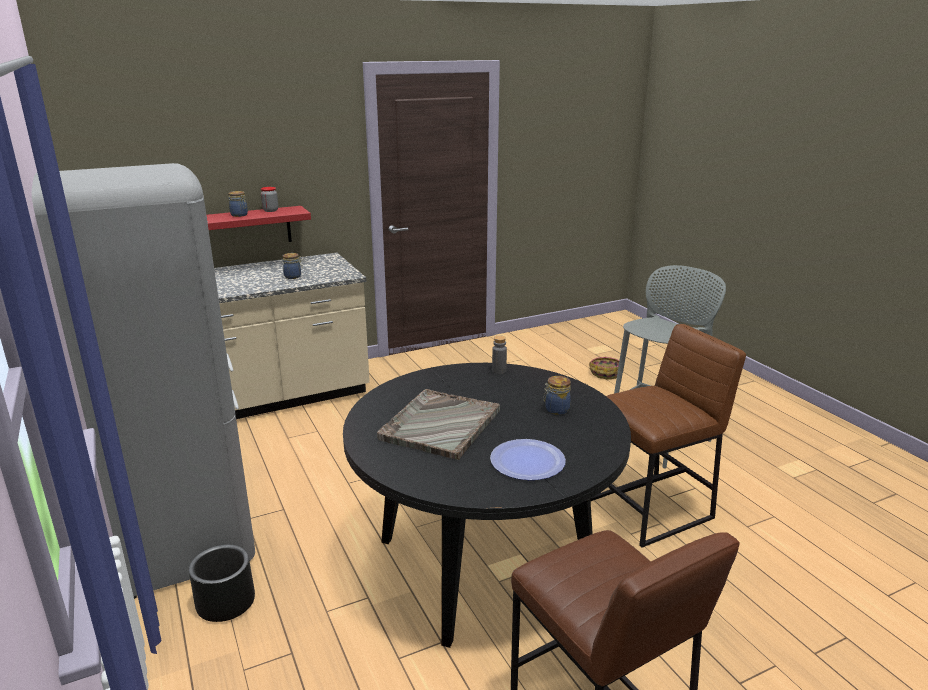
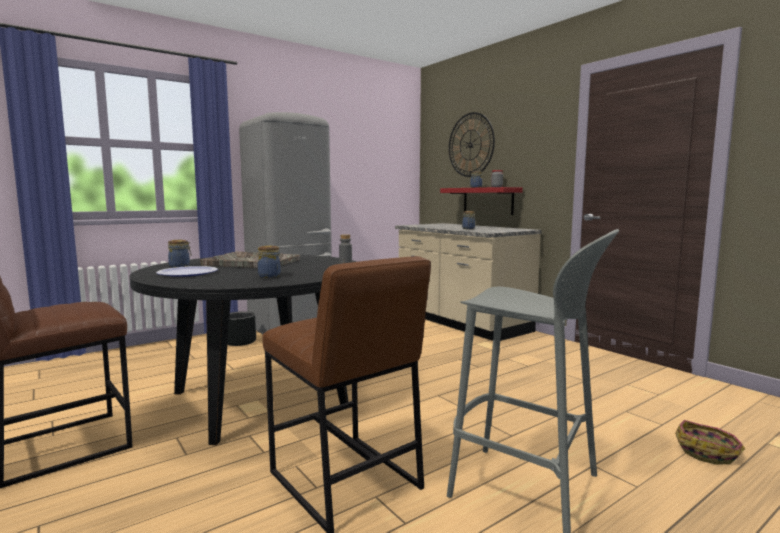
camera: 80 degrees right, 15 degrees down
(194, 149) = (470, 145): none -> wall clock
(463, 475) = (180, 266): none -> jar

